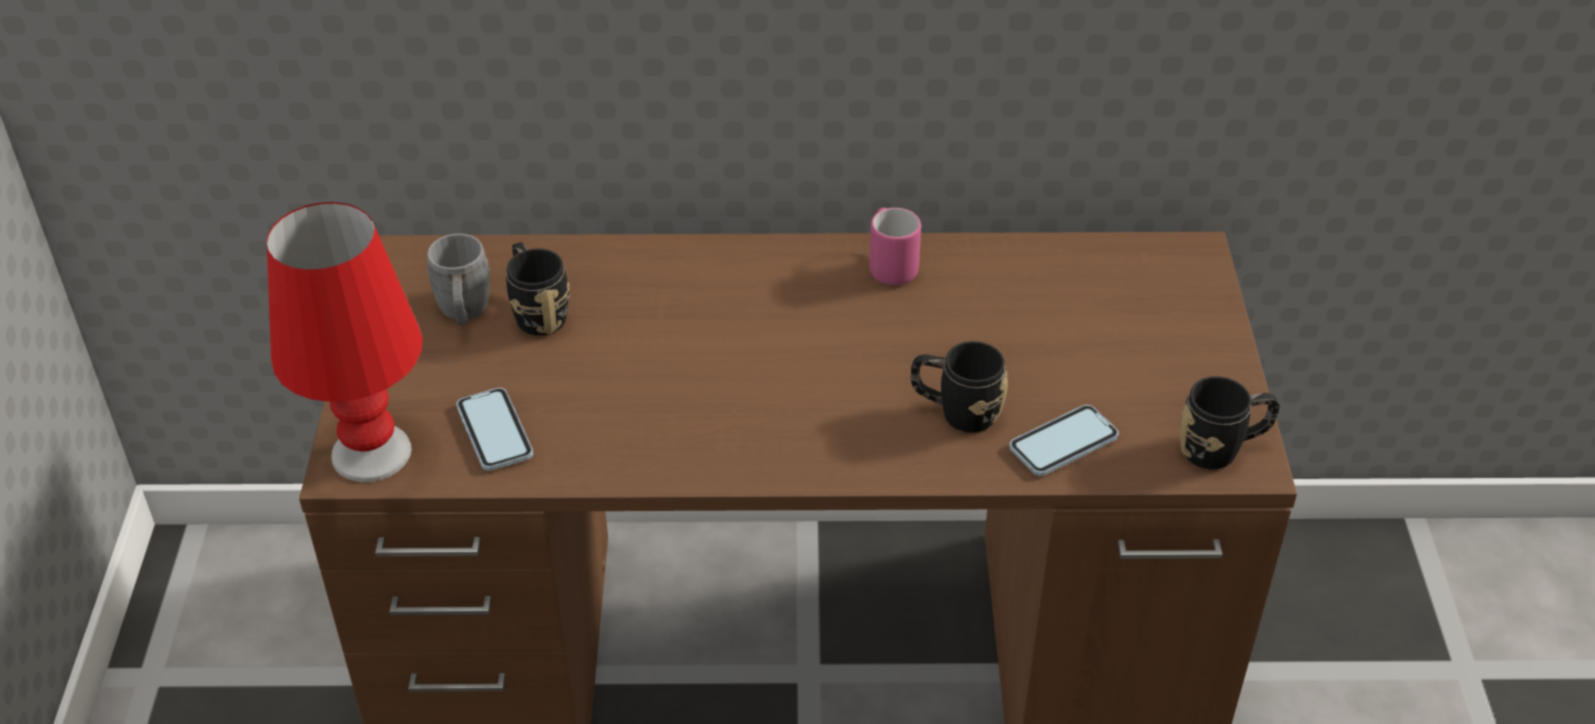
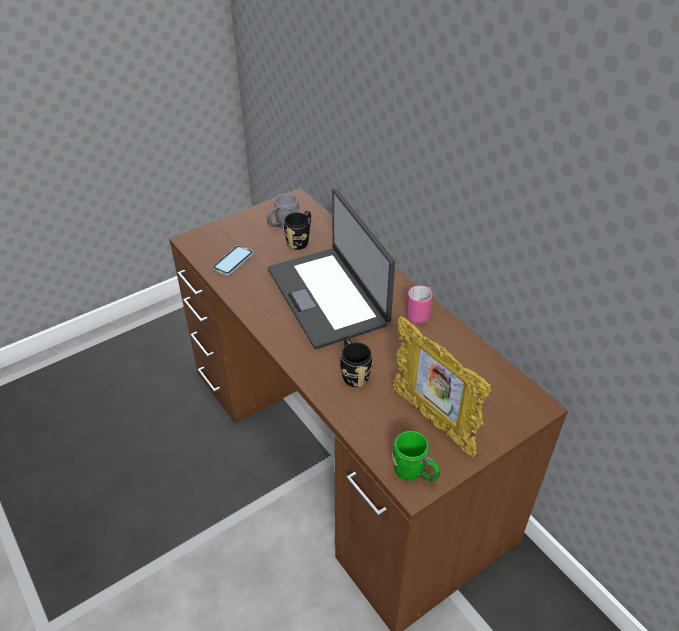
camera: 55 degrees right, 0 degrees up
(371, 452) = (200, 241): red table lamp -> none
(736, 350) = (328, 296): none -> laptop
(1063, 443) = (366, 415): phone -> none
(1136, 375) = (433, 421): none -> picture frame
(1222, 449) = (414, 473): black mug -> green mug

